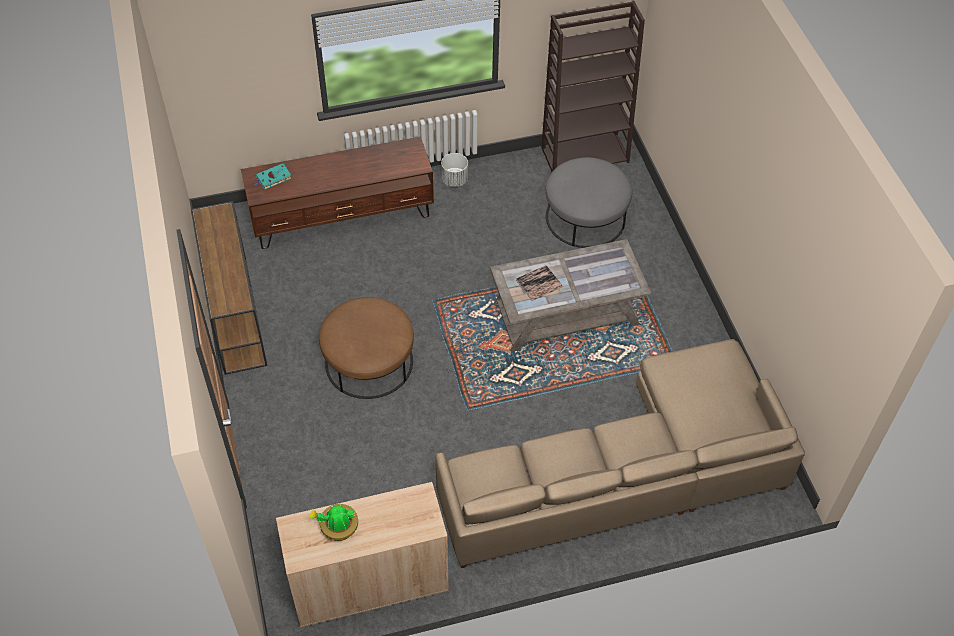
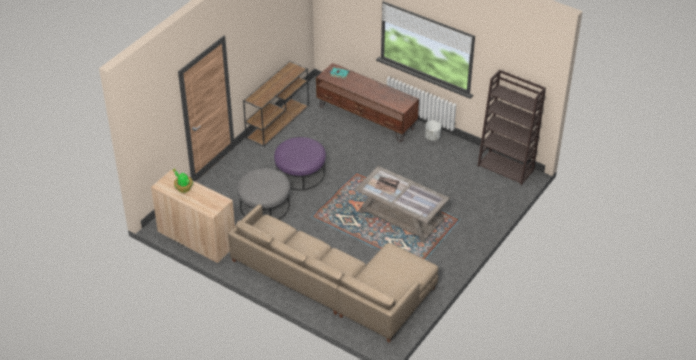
camera: 50 degrees right, 10 degrees down
(369, 362) = (300, 173): brown ottoman -> purple ottoman
(585, 217) = (466, 190): grey ottoman -> grey ottoman (264, 205)

